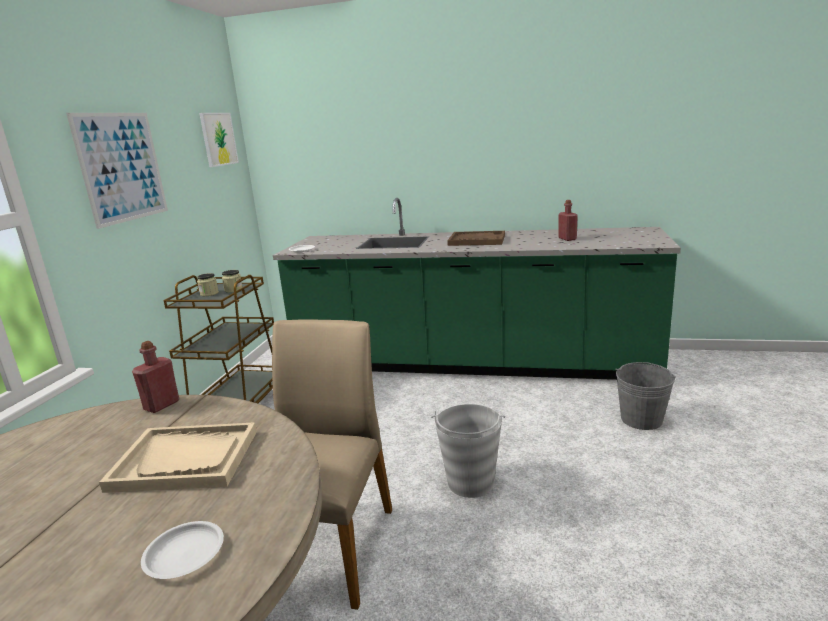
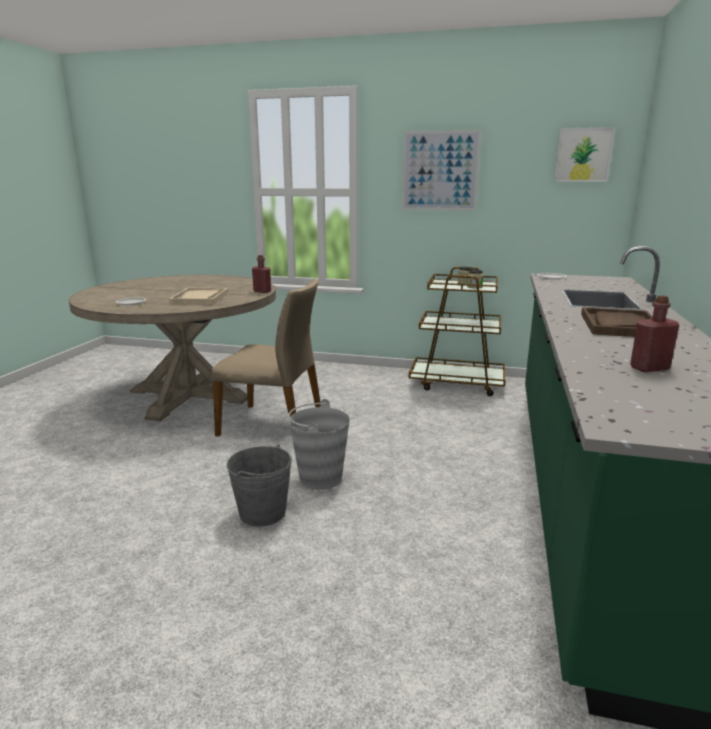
camera: 90 degrees right, 0 degrees up
(641, 419) = (430, 631): grey bucket -> grey bucket (262, 512)

